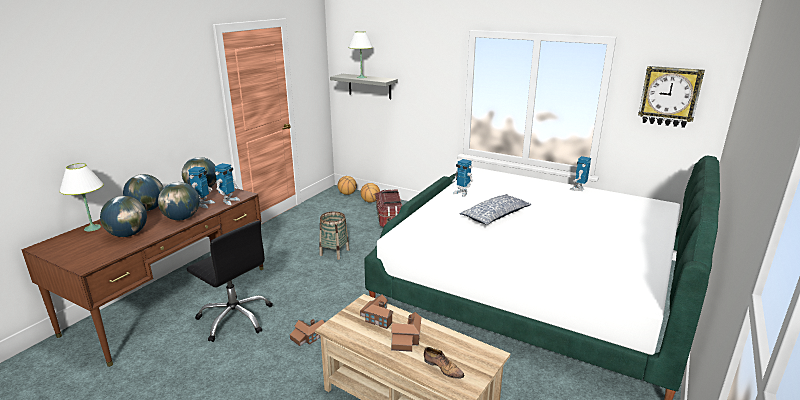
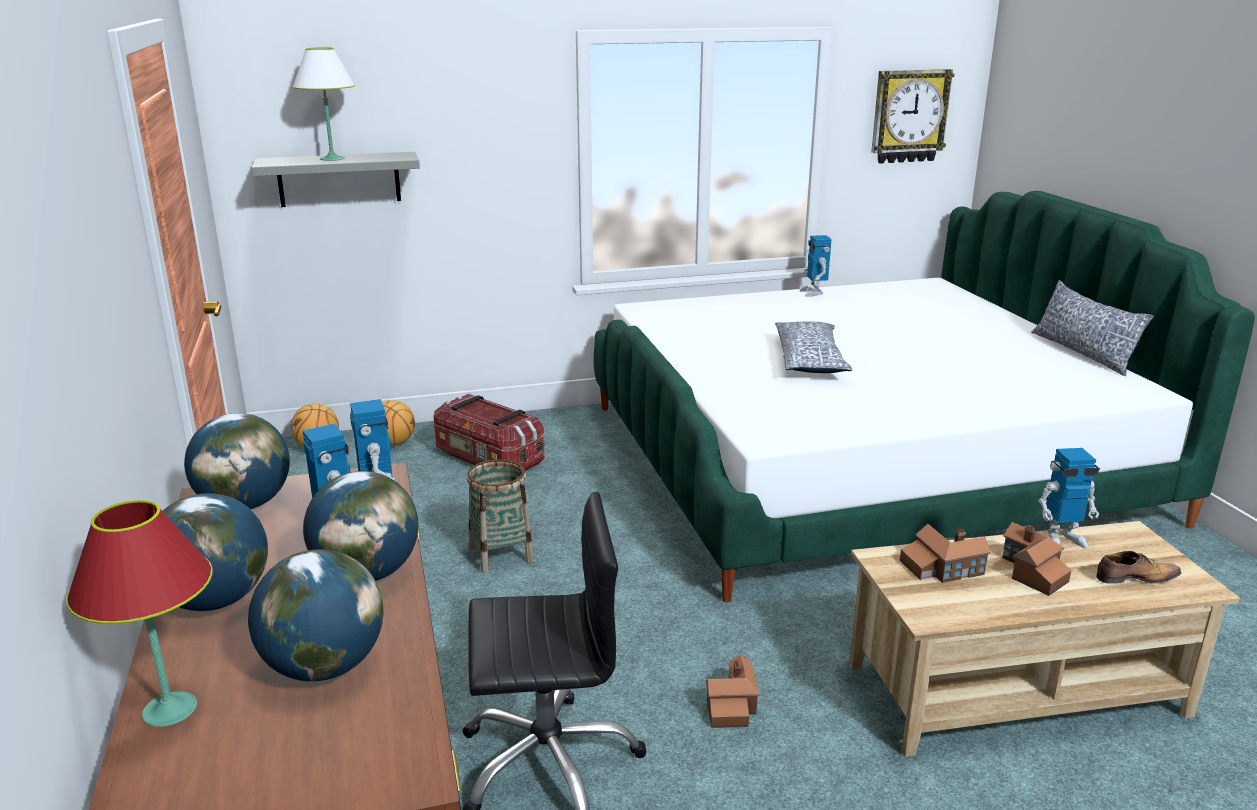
camera: 45 degrees left, 0 degrees up
(92, 228) = (169, 710): white table lamp -> red table lamp
(462, 193) = (693, 345): toy robot -> toy robot (1062, 539)
(660, 268) = (1083, 352): none -> pillow

